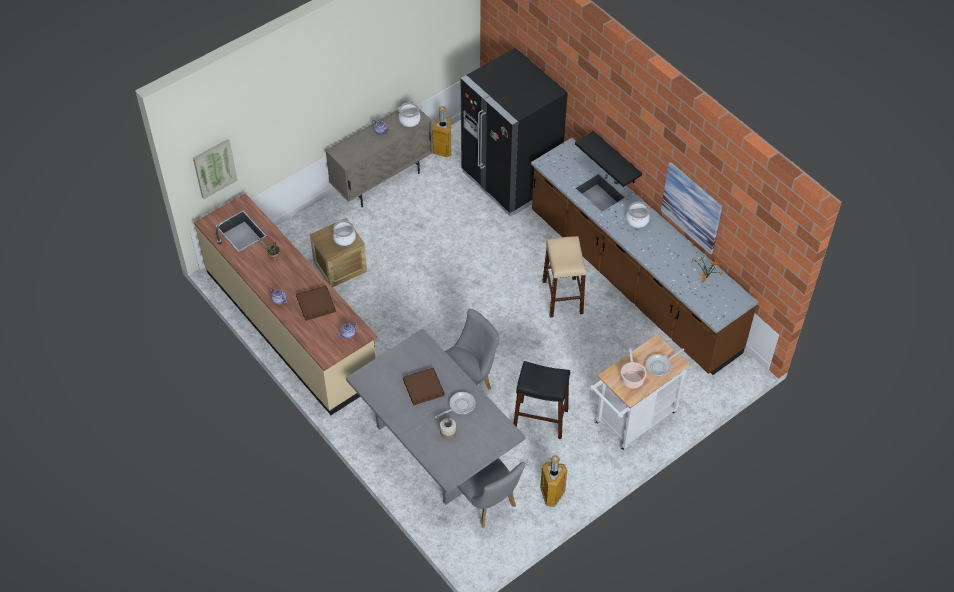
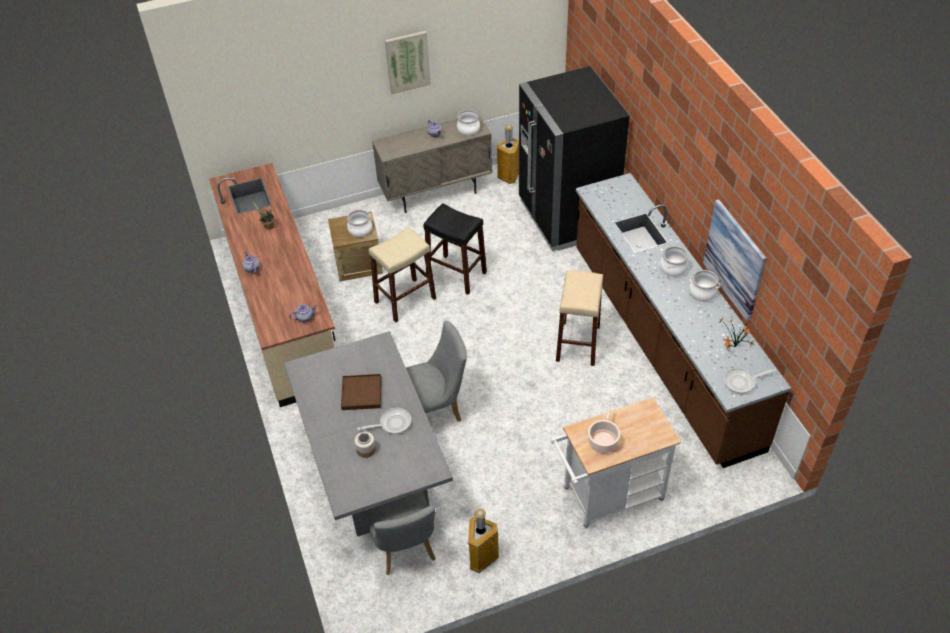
camera: 20 degrees right, 5 degrees down
(214, 168) = (235, 124): picture -> picture (407, 62)
(316, 304) = (287, 280): brown tray -> none
(398, 292) = (405, 300): none -> beige stool
(540, 419) = (502, 468): black stool -> black stool (456, 274)
(616, 159) = (668, 198): black shelf -> none
(660, 365) = (643, 434): frying pan -> frying pan (742, 382)
(667, 236) = (702, 293): none -> cooking pot

